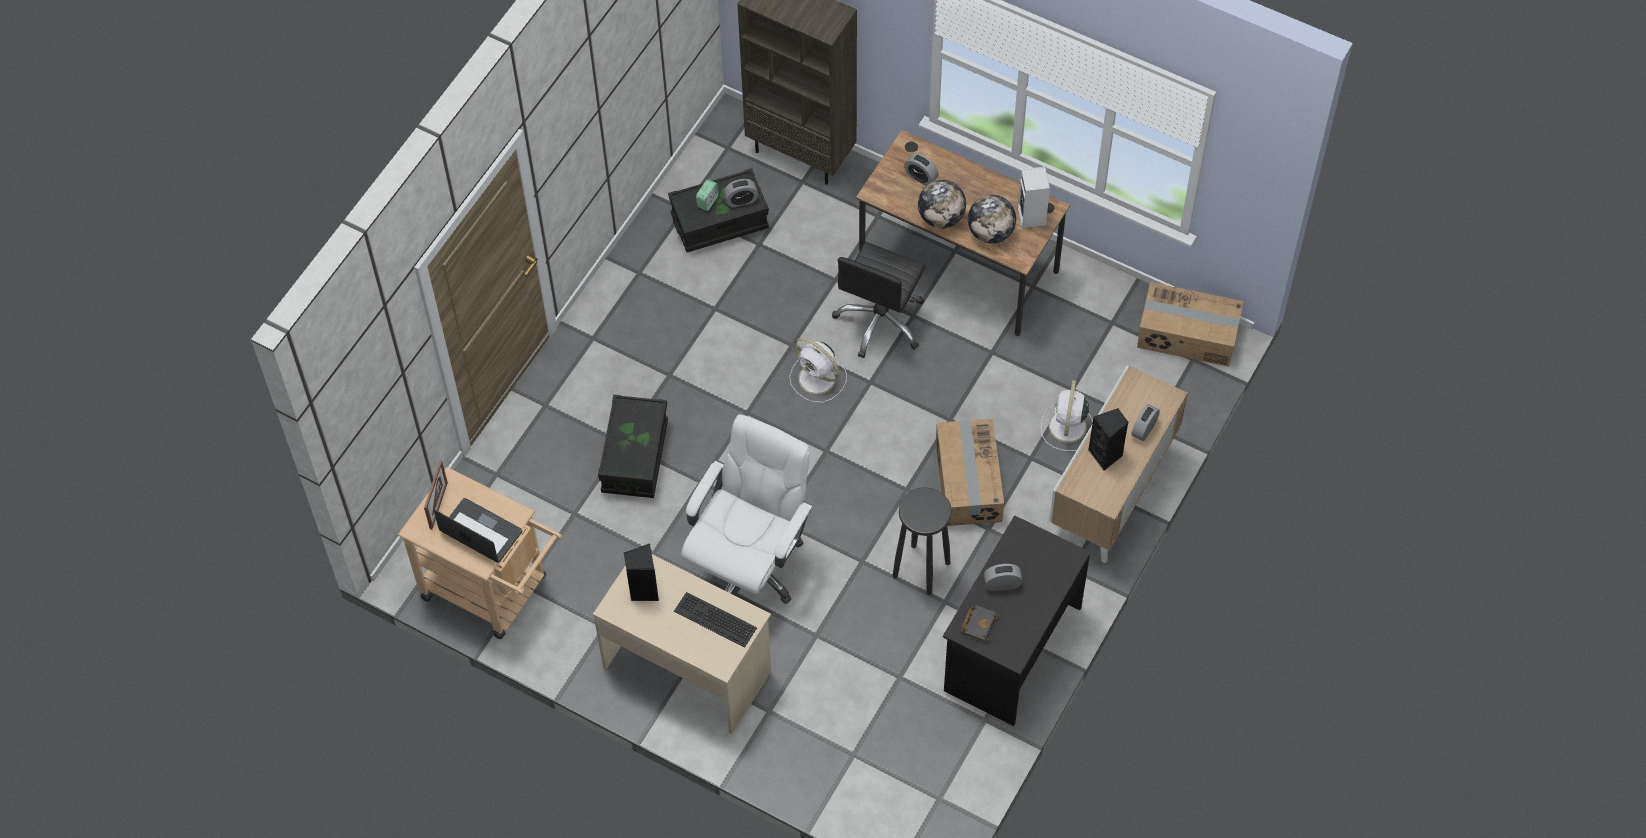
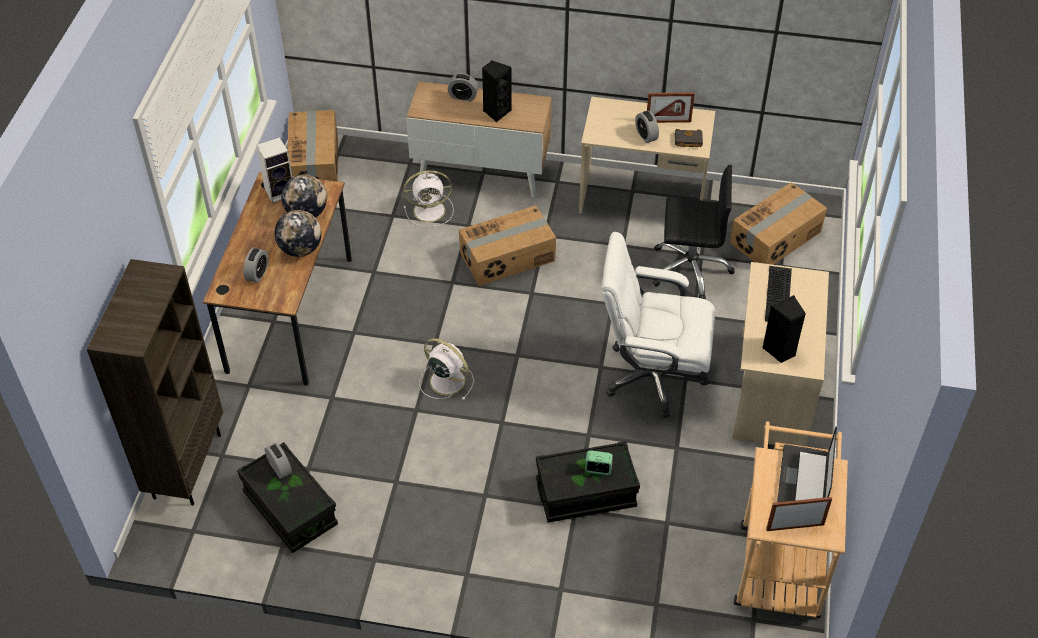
camera: 110 degrees left, 10 degrees down
(707, 201) = (289, 496): alarm clock -> alarm clock (598, 469)
(818, 379) = (446, 380): white fan -> white fan turned 75 degrees counterclockwise
(881, 321) = (367, 353): black office chair -> black office chair (690, 269)
(898, 768) = (776, 237): none -> cardboard box
(922, 568) = (600, 265): black stool -> none
(1010, 648) = (642, 199): black desk -> beige desk
(1018, 616) = (668, 121): none -> picture frame

